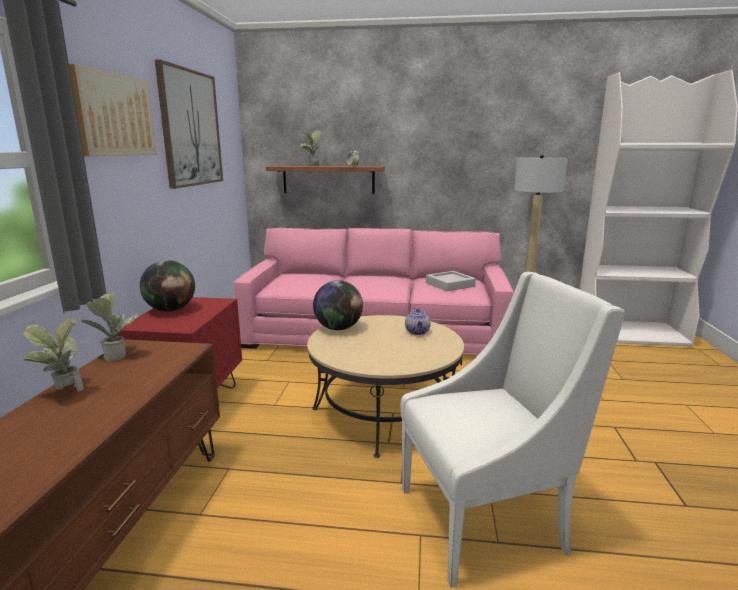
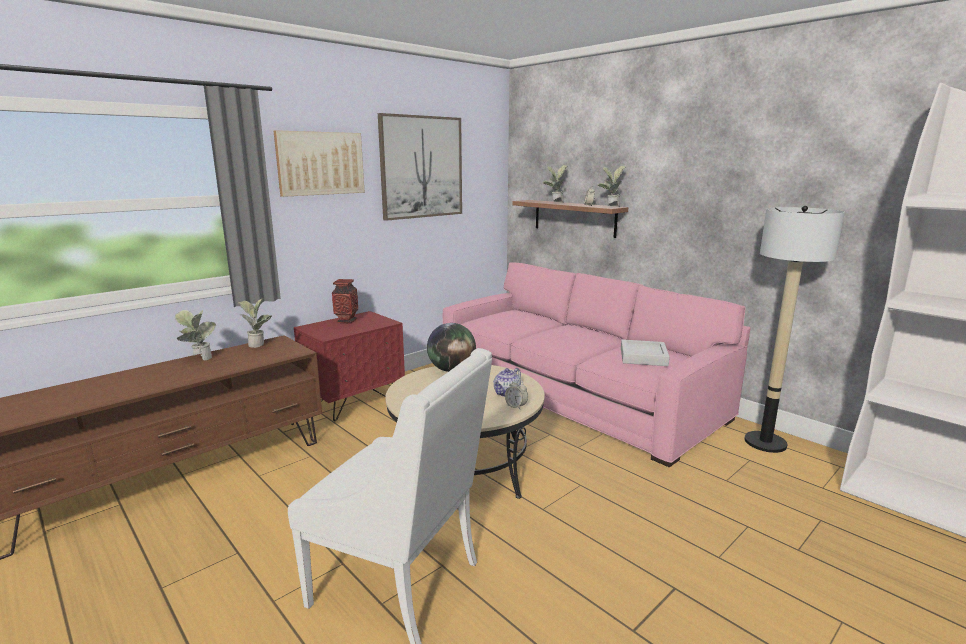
camera: 40 degrees right, 0 degrees up
(171, 310) = (346, 321): globe -> vase
(373, 166) = (610, 207): none -> potted plant
(443, 338) = (516, 406): none -> alarm clock

